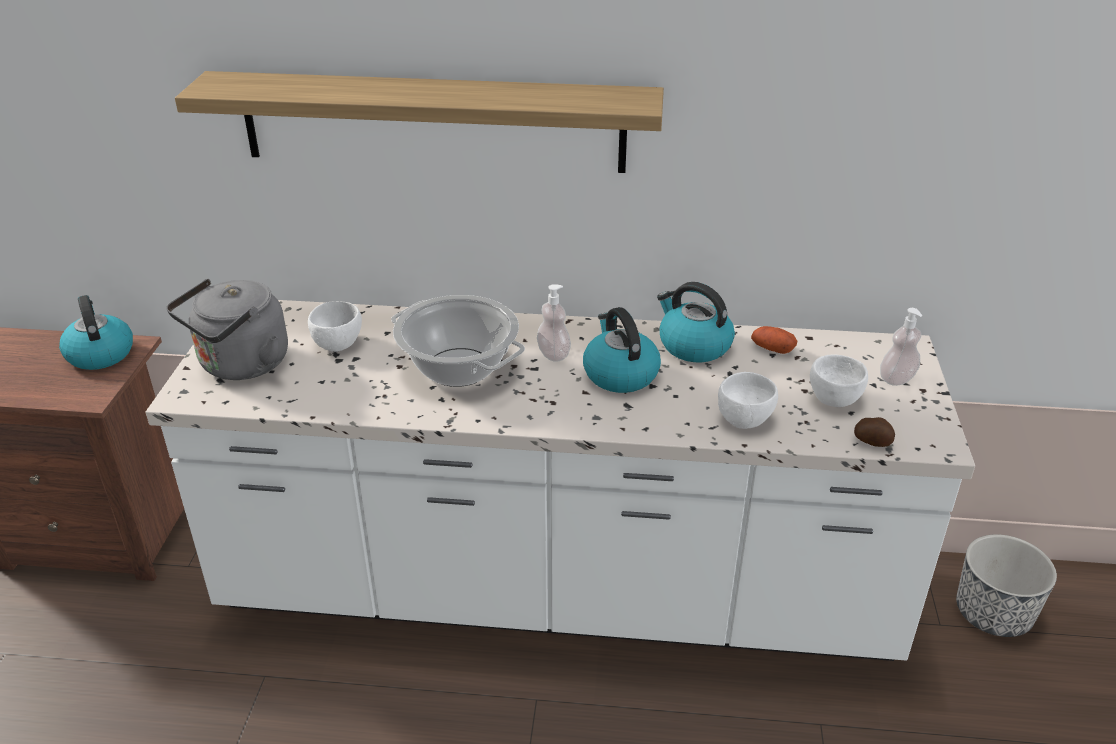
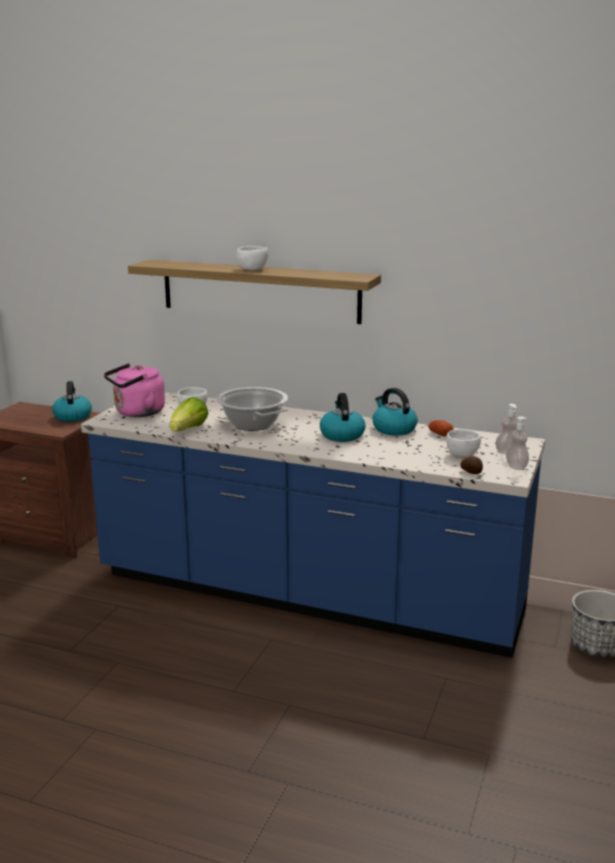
camera: 15 degrees right, 15 degrees down
(240, 365) = (137, 413): grey kettle -> pink kettle
(354, 400) = (189, 430): none -> lettuce
(553, 354) = (309, 424): soap dispenser -> soap dispenser (516, 467)
(558, 594) = (307, 596): white counter -> blue counter
(743, 418) = (401, 457): white bowl -> white bowl (251, 269)

